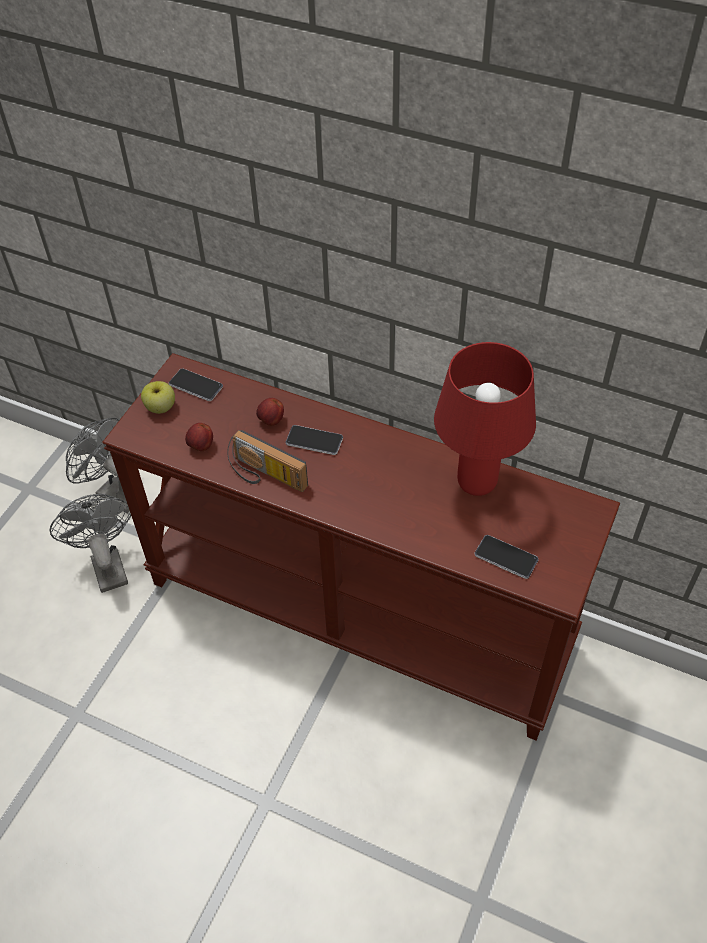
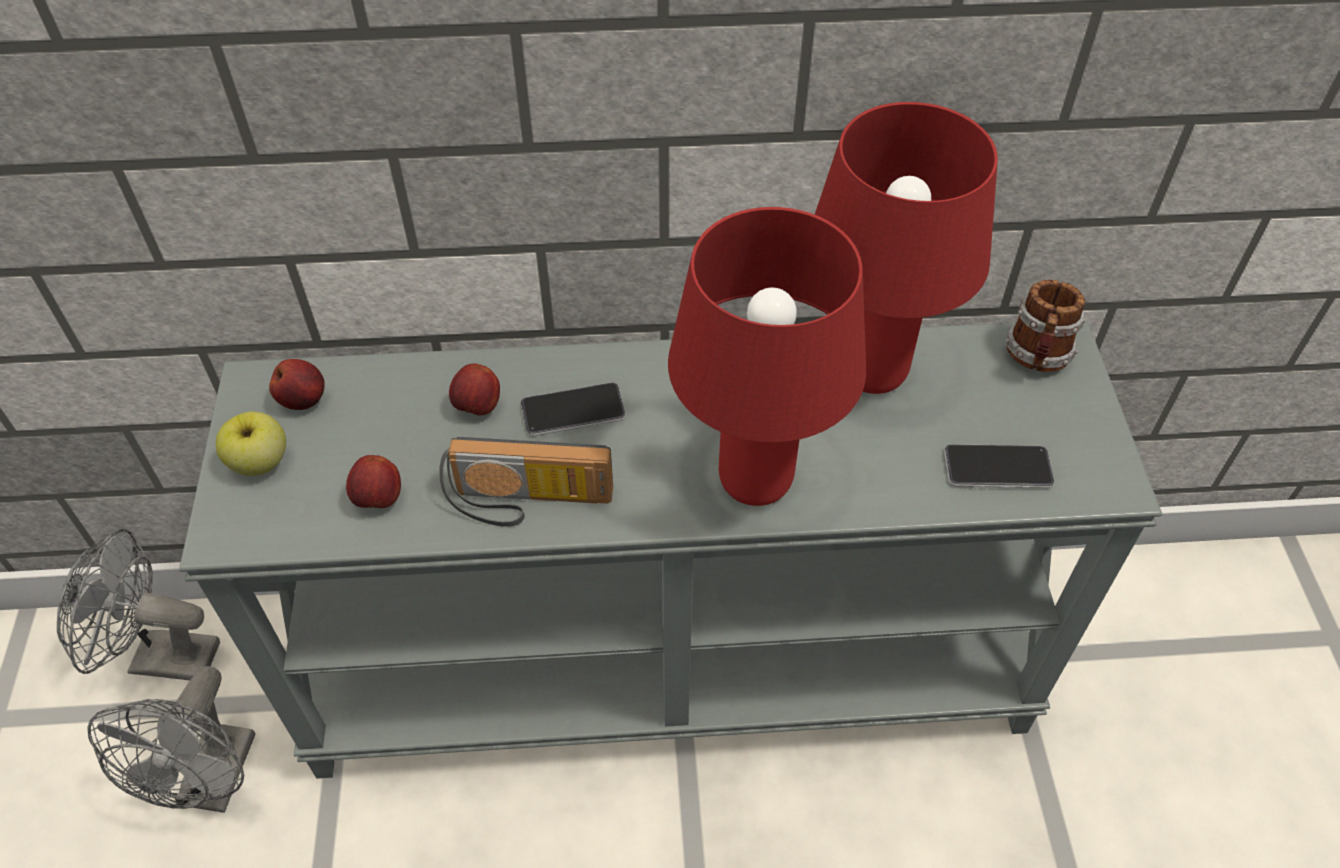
camera: 30 degrees left, 0 degrees up
(107, 564) = (213, 784): grey fan -> grey fan turned 120 degrees counterclockwise
(196, 386) = (303, 400): phone -> apple
(360, 611) = (671, 664): brown console table -> grey console table
(377, 512) = (755, 483): none -> red table lamp
(573, 511) = (1037, 357): none -> mug

